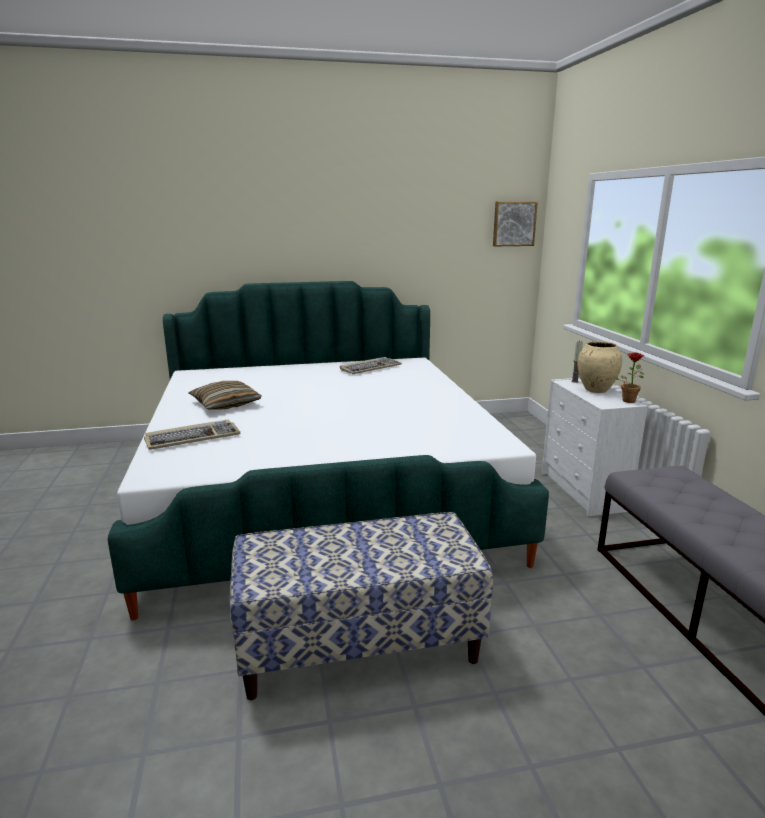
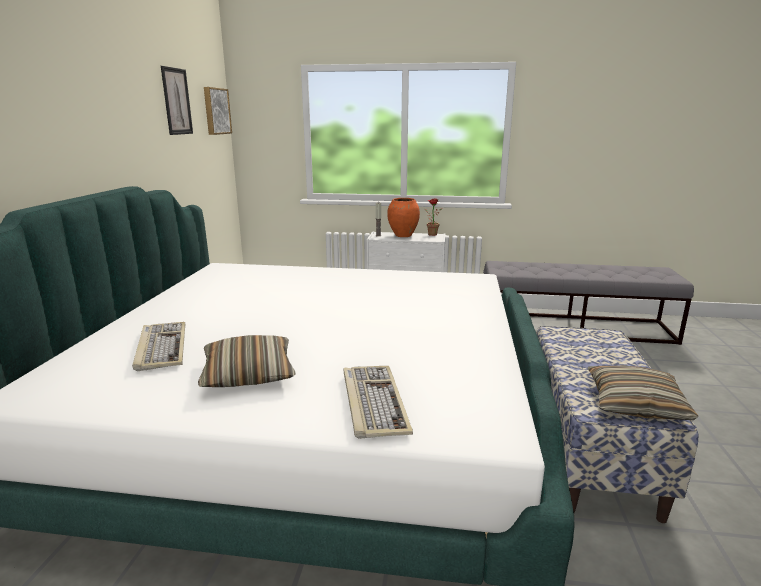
camera: 70 degrees left, 0 degrees up
(277, 567) = (635, 403): none -> pillow
(370, 368) = (213, 286): keyboard -> keyboard (161, 348)
(445, 216) = (177, 101): none -> picture
(596, 390) = (403, 235): beige vase -> orange vase

